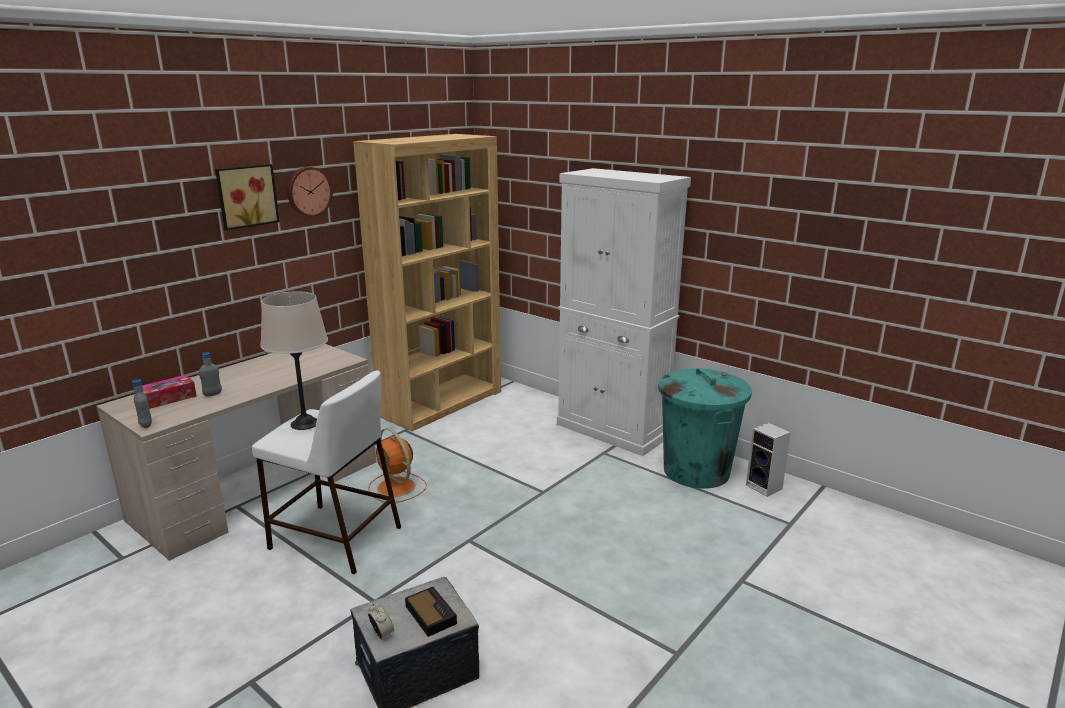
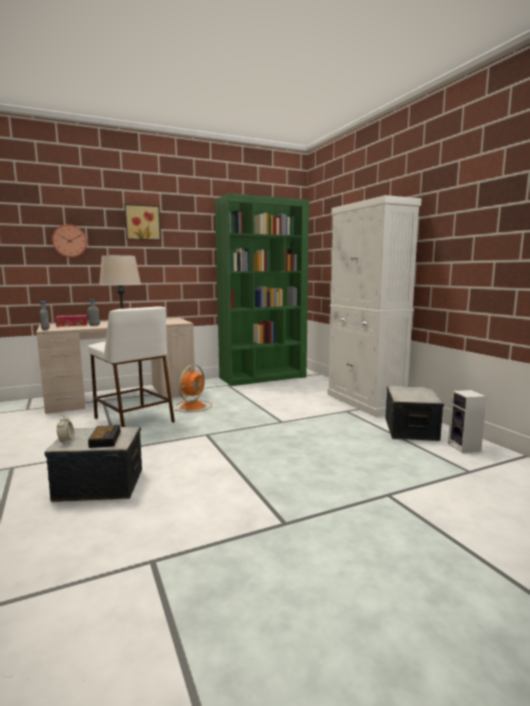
camera: 25 degrees right, 10 degrees down
(308, 191) = (183, 226): wall clock -> wall clock (69, 241)
(397, 488) = (193, 406): orange fan -> orange fan turned 135 degrees counterclockwise
(441, 403) = (263, 377): brown bookcase -> green bookcase
(696, 471) = (411, 430): turquoise trash can -> storage box

